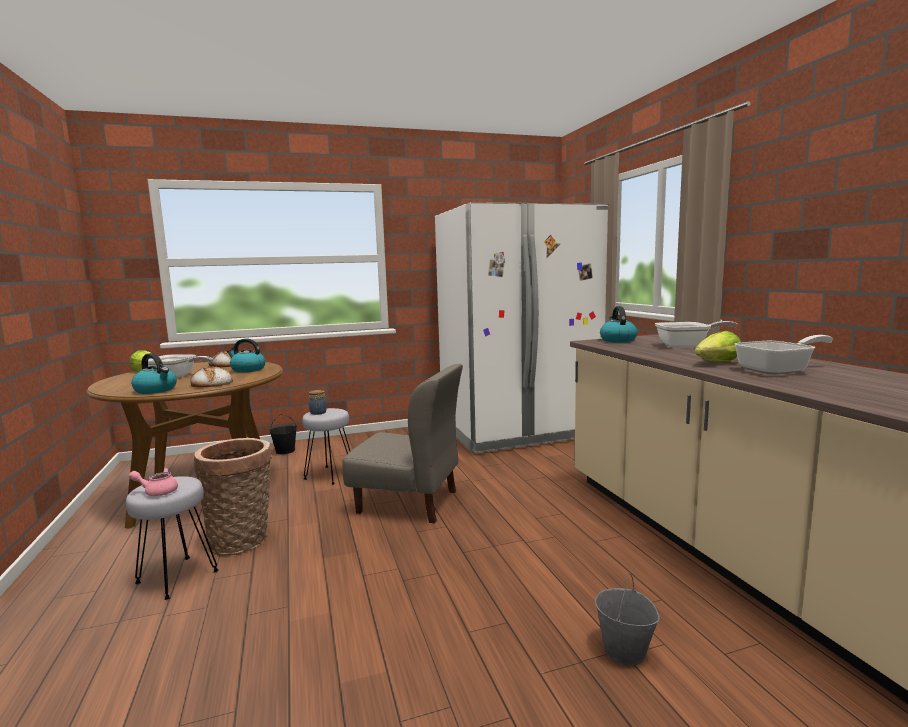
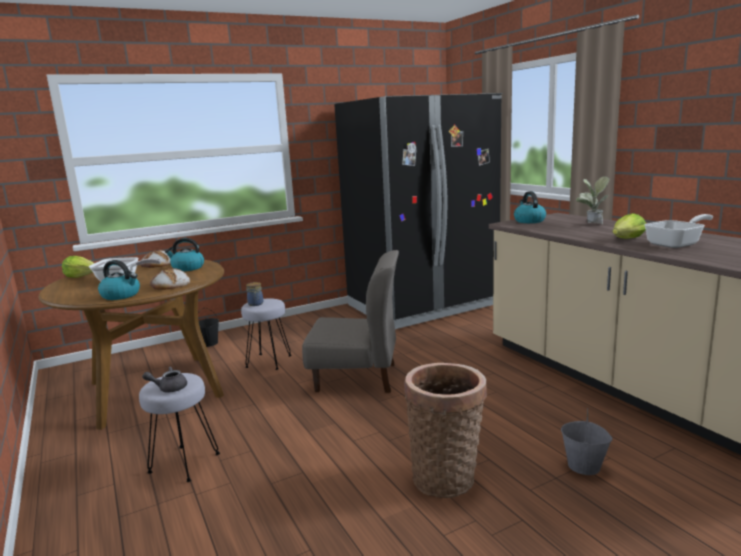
camera: 10 degrees left, 5 degrees up
(157, 491) = (169, 388): pink teapot -> grey teapot
(242, 540) = (224, 426): basket -> basket (446, 476)
(521, 430) = (425, 305): white fridge -> black fridge
(687, 346) = (591, 224): frying pan -> potted plant

